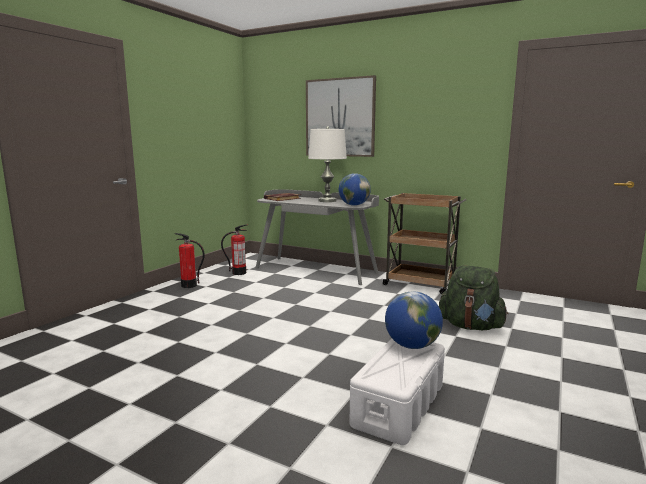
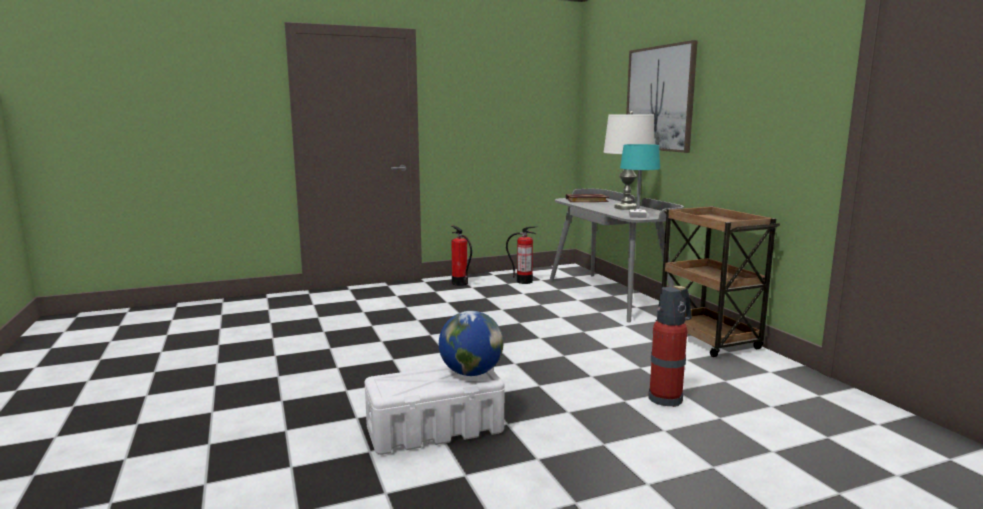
camera: 40 degrees right, 0 degrees up
(354, 205) = (637, 216): globe -> turquoise table lamp
(471, 326) = (667, 398): green backpack -> fire extinguisher

